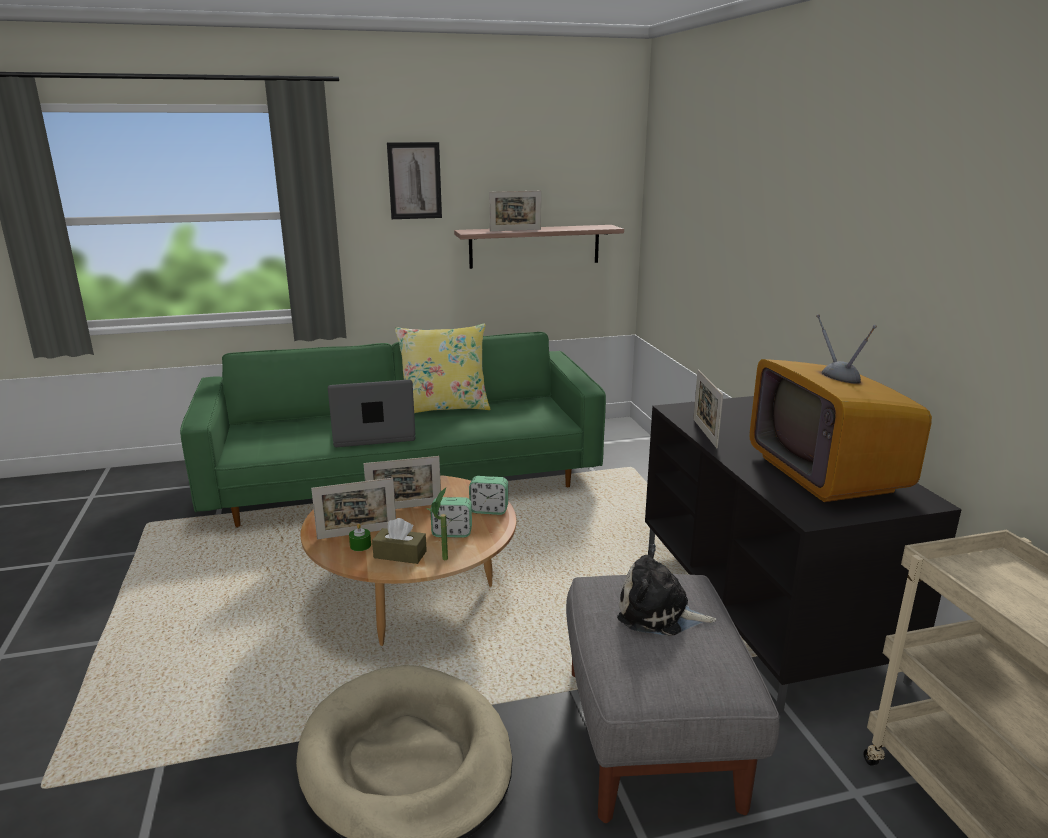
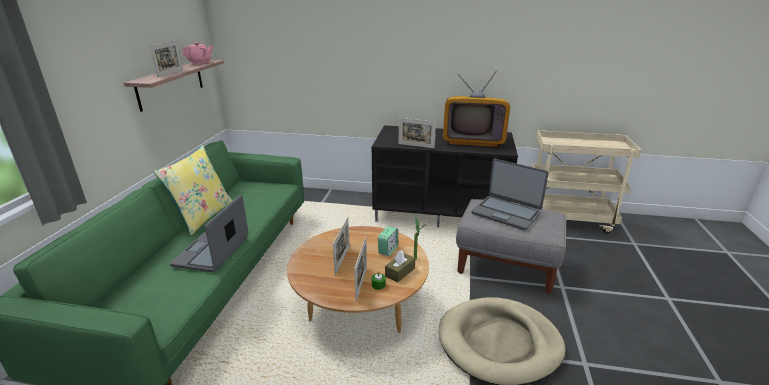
camera: 65 degrees left, 5 degrees up
(414, 181) = (86, 44): picture -> none
(489, 510) = (371, 233): alarm clock -> none
(588, 227) = (200, 63): none -> pink teapot
(659, 614) = (506, 213): plush toy -> laptop

